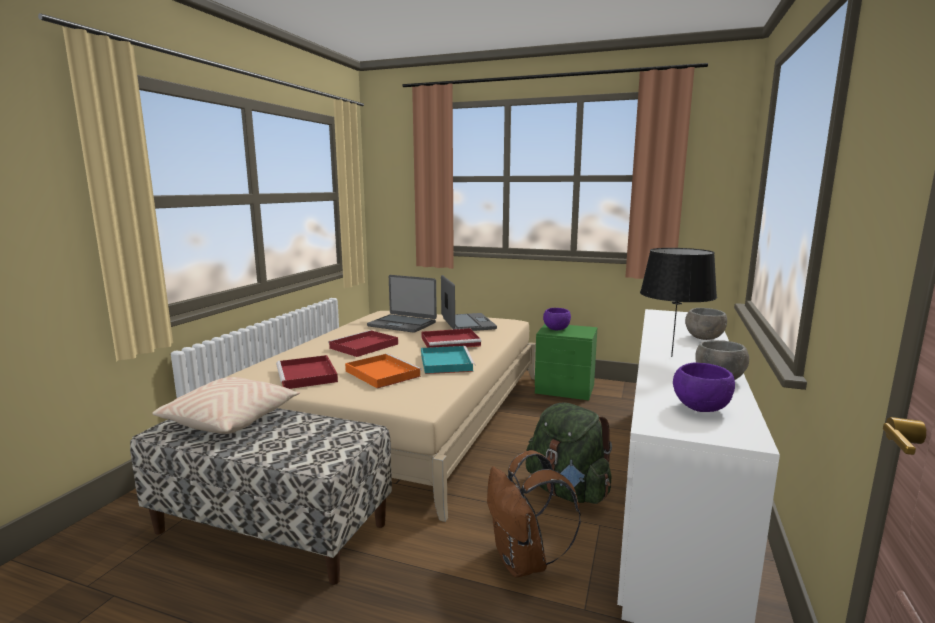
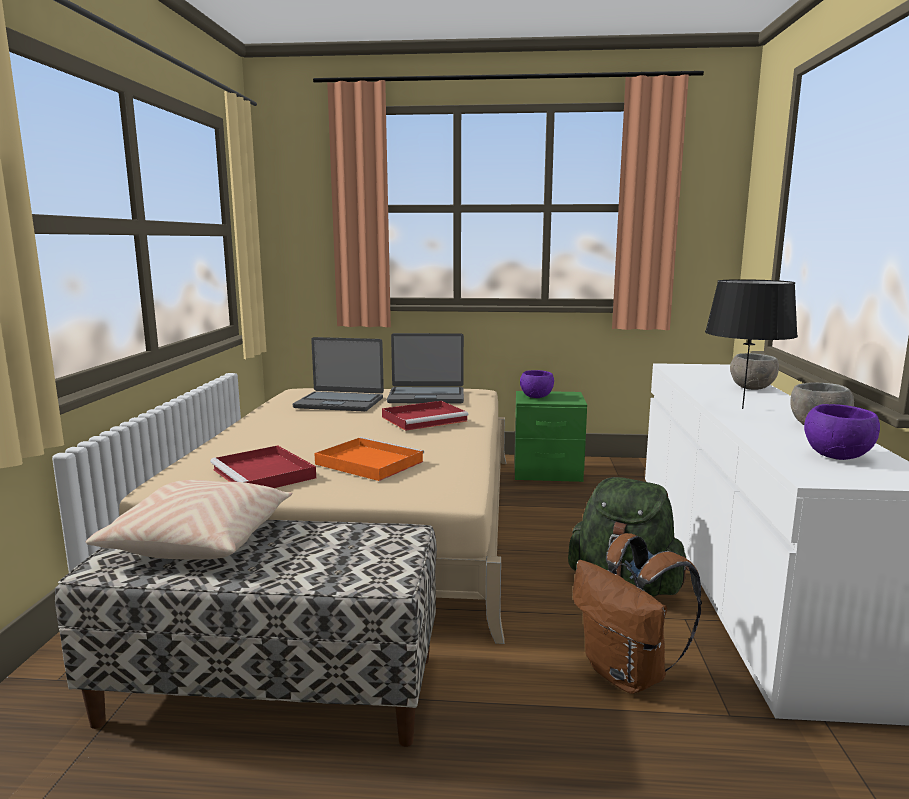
camera: 15 degrees left, 0 degrees up
(363, 346) = (312, 432): red tray -> none
(445, 362) = (439, 443): turquoise tray -> none
(467, 323) = (426, 396): laptop -> laptop turned 120 degrees clockwise

